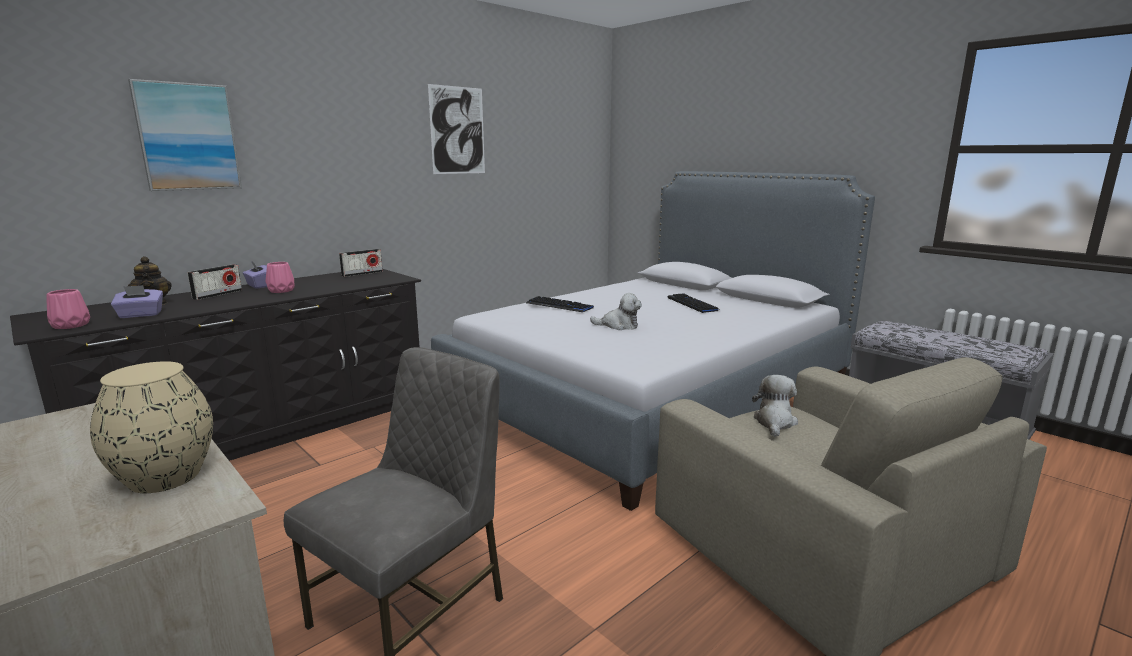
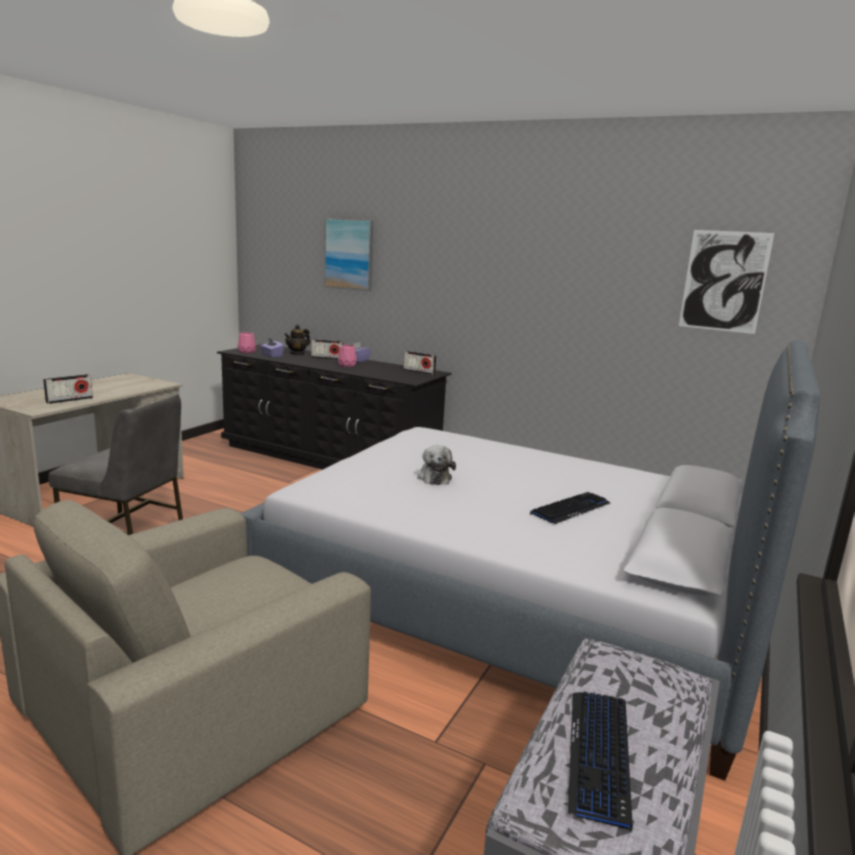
camera: 70 degrees right, 0 degrees up
(164, 477) = (69, 400): beige vase -> radio
(457, 130) = (555, 258): picture -> picture (724, 281)
(559, 306) = (477, 449): keyboard -> keyboard (599, 755)
(774, 422) = (257, 581): plush toy -> none

